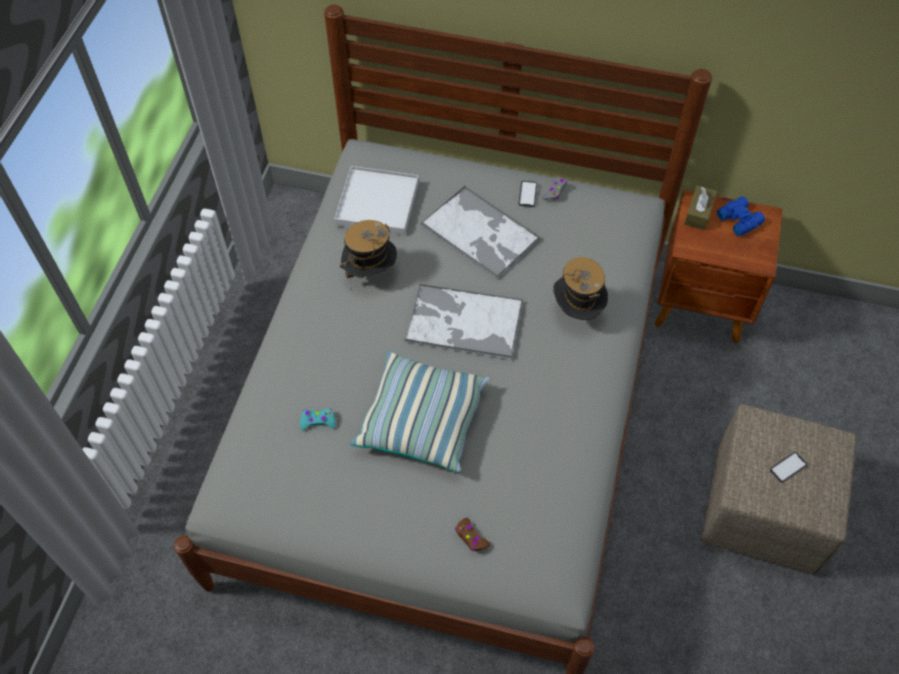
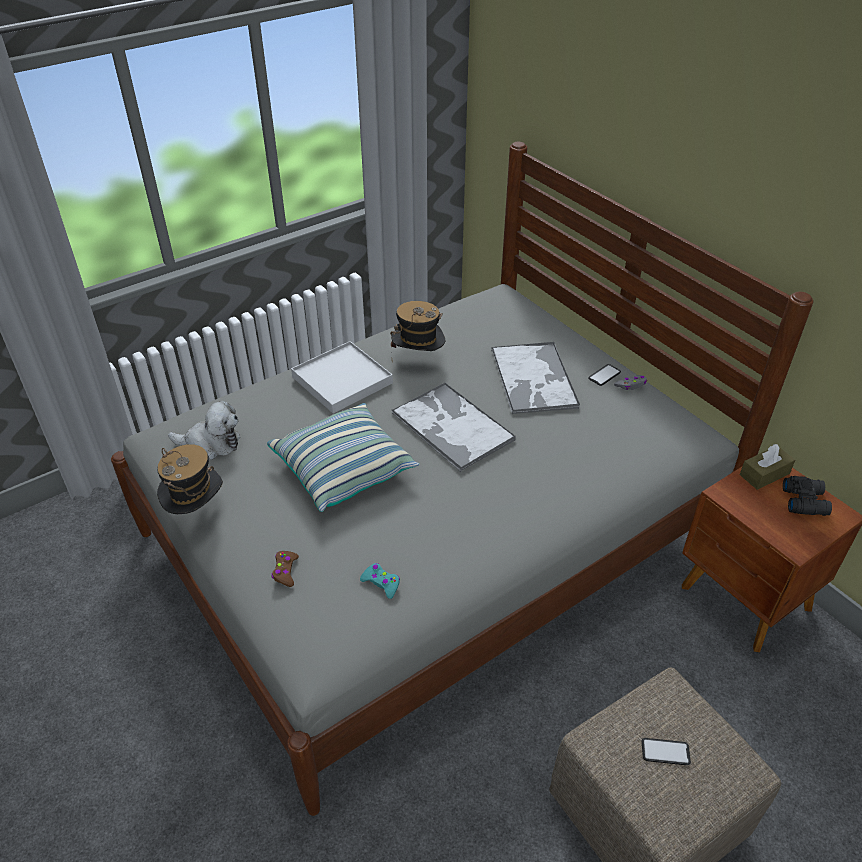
camera: 40 degrees right, 15 degrees down
(285, 475) = (211, 443): none -> plush toy
(318, 421) = (272, 424): turquoise game controller -> turquoise game controller (381, 583)
(377, 204) = (474, 323): white tray -> white tray (342, 380)
(577, 311) = (557, 473): hat -> hat (197, 511)
(739, 219) = (805, 501): blue binoculars -> black binoculars

